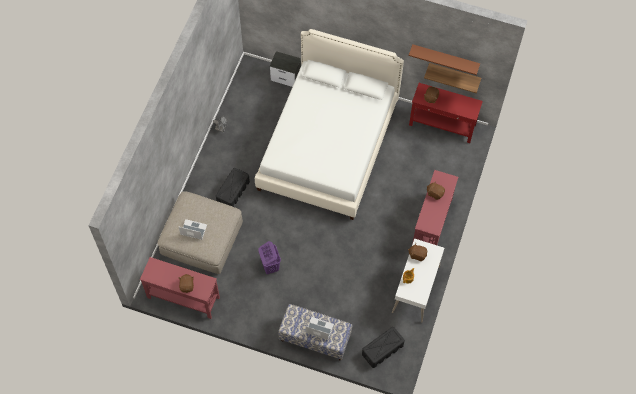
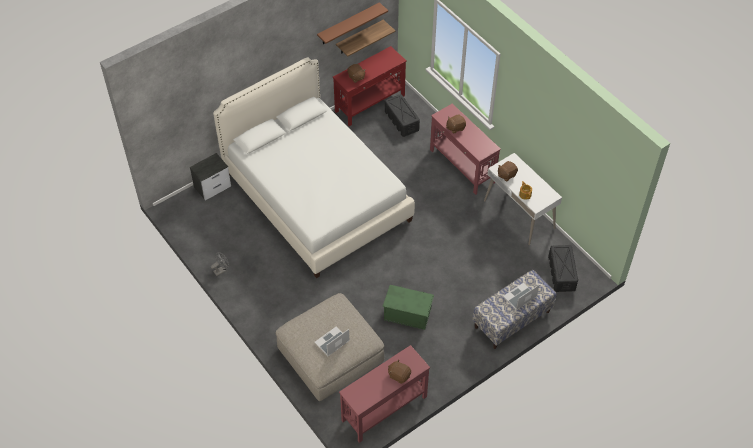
camera: 55 degrees left, 10 degrees down
(233, 192) = (301, 299): black storage box -> black storage box (401, 120)
(270, 266) = (407, 313): purple laundry basket -> green storage box

